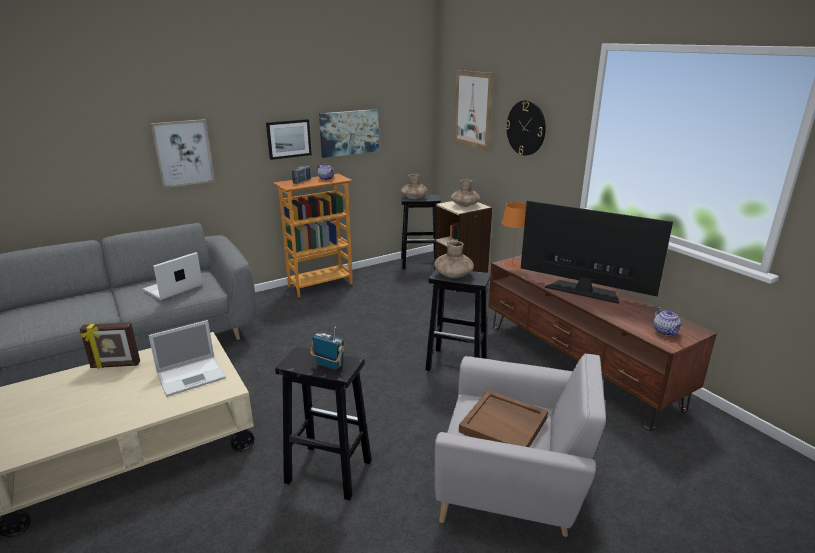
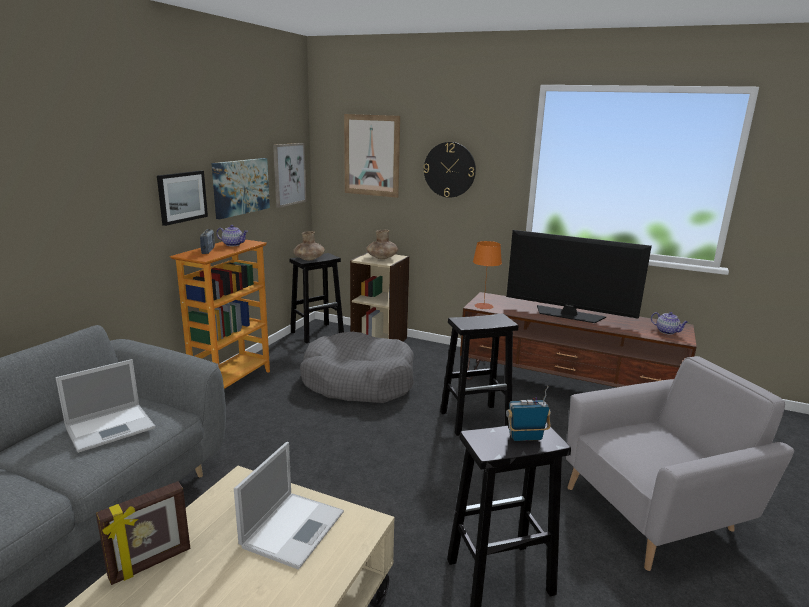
camera: 35 degrees left, 5 degrees down
(172, 288) = (112, 427): laptop -> laptop turned 135 degrees counterclockwise
(183, 153) = (55, 223): picture -> picture (289, 174)
(404, 308) = (358, 381): none -> grey dog bed
(453, 275) = (477, 322): brown vase -> none
(504, 425) = (657, 446): brown tray -> none
(583, 290) = (568, 315): television -> television turned 150 degrees counterclockwise

